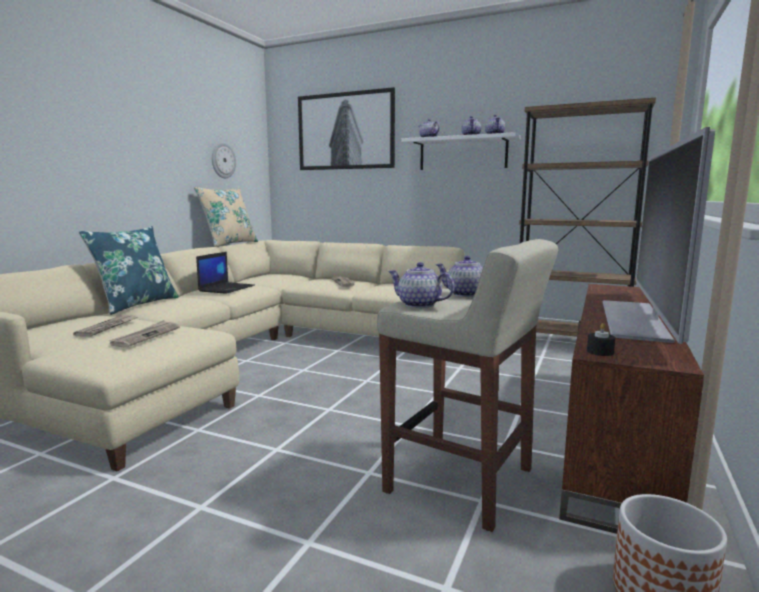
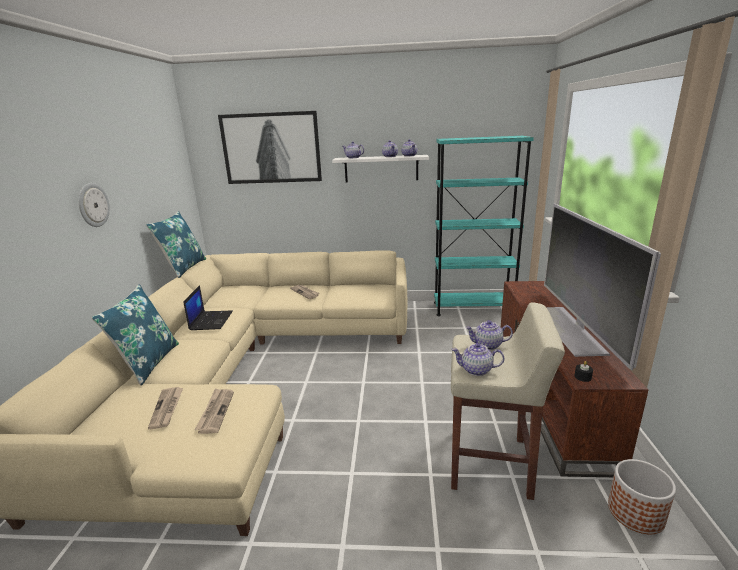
camera: 20 degrees left, 10 degrees up
(223, 160) = (160, 188): wall clock -> wall clock (93, 205)
(229, 244) = (183, 268): beige pillow -> blue pillow
(569, 342) = (473, 308): brown bookcase -> turquoise bookcase

